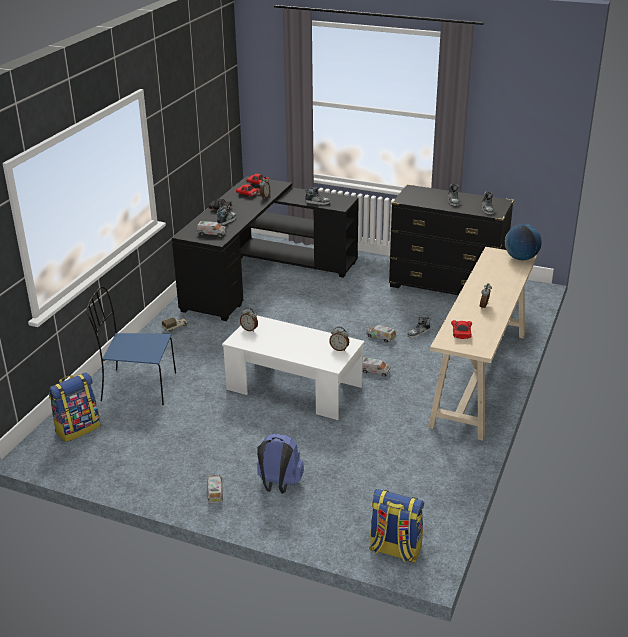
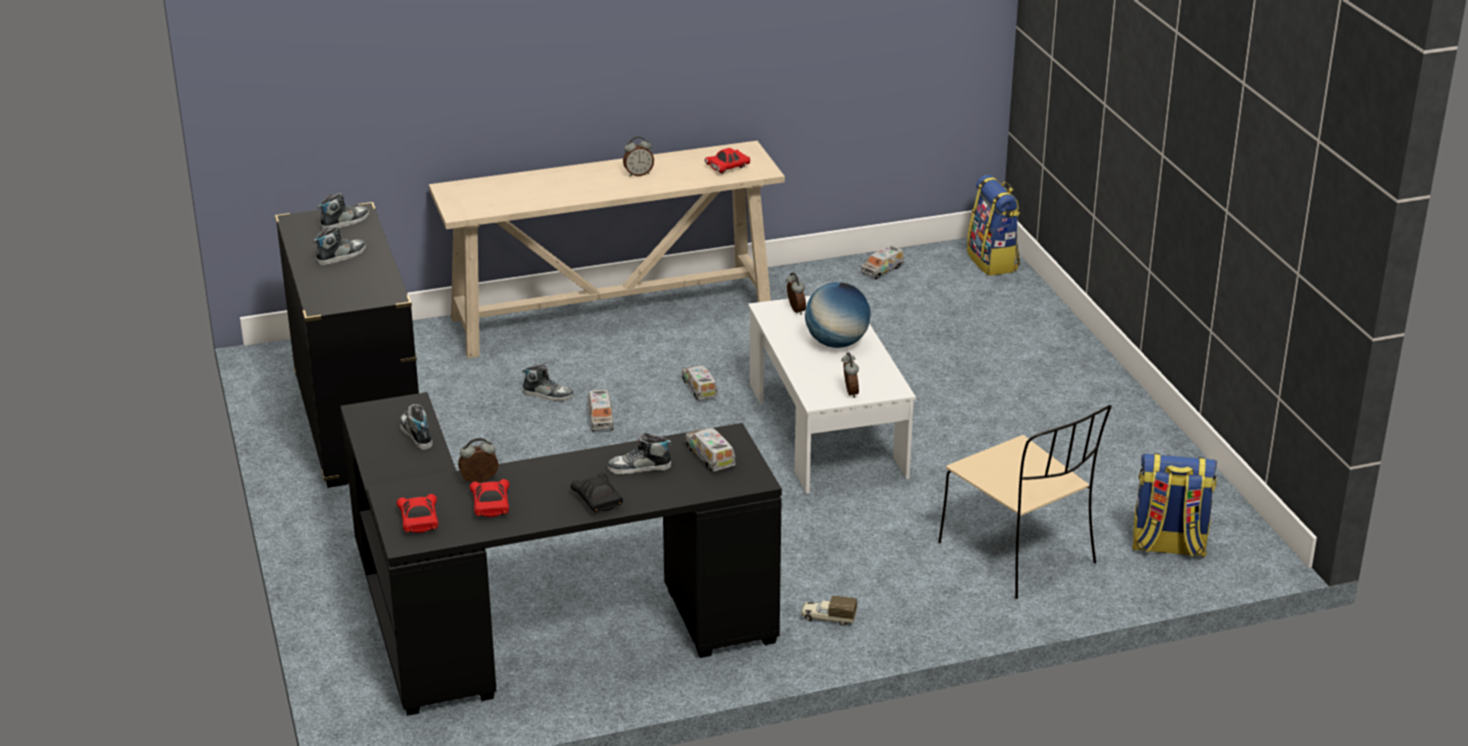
camera: 130 degrees left, 0 degrees up
(137, 387) = (1020, 555): blue chair -> beige chair
(215, 492) = (1090, 386): toy truck -> toy truck (882, 270)
(279, 485) = (1014, 355): blue backpack -> none
(521, 258) = (456, 190): globe -> globe (836, 343)

